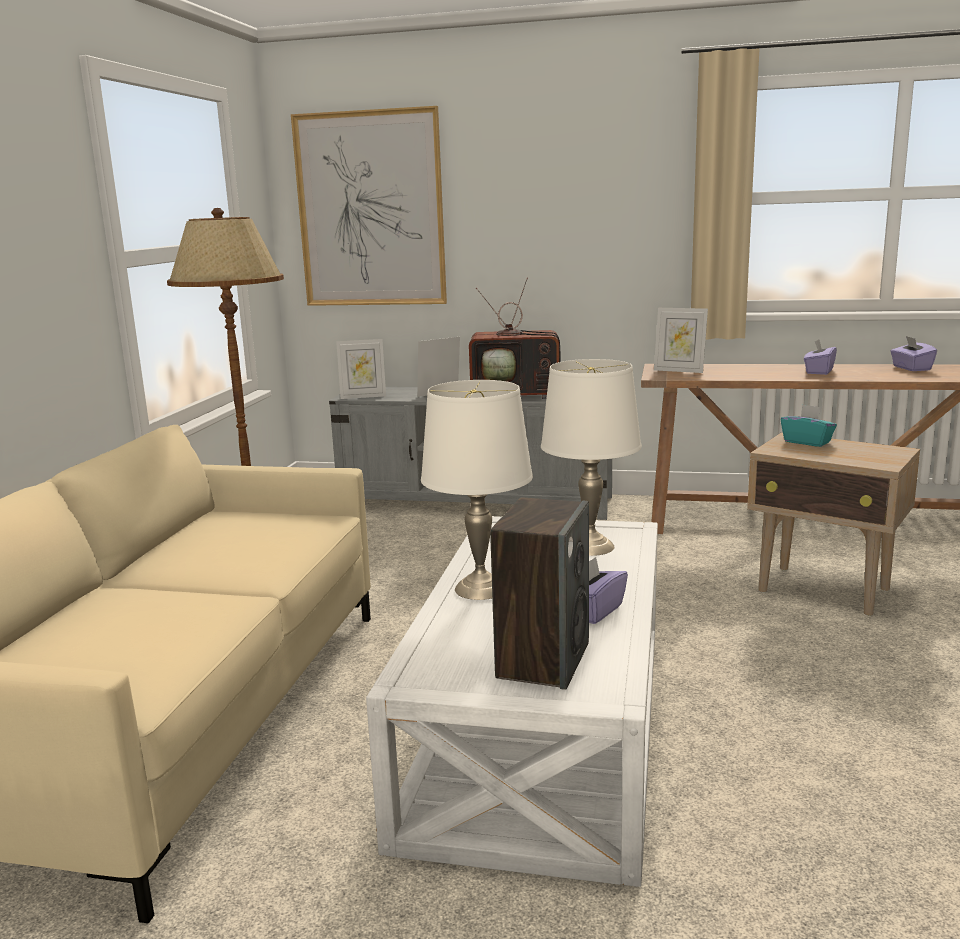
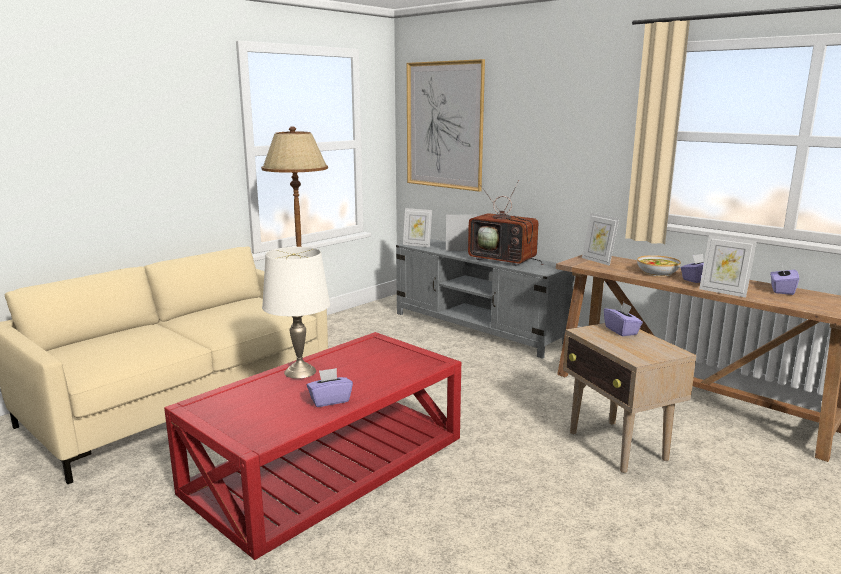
camera: 30 degrees right, 0 degrees up
(540, 724) = (327, 463): white coffee table -> red coffee table
(543, 660) = (260, 416): speaker -> none
(590, 546) = (397, 365): white table lamp -> none
(766, 371) = (657, 272): none -> bowl
(807, 442) = (621, 331): turquoise tissue box -> purple tissue box
(870, 378) = (723, 292): none -> picture frame

